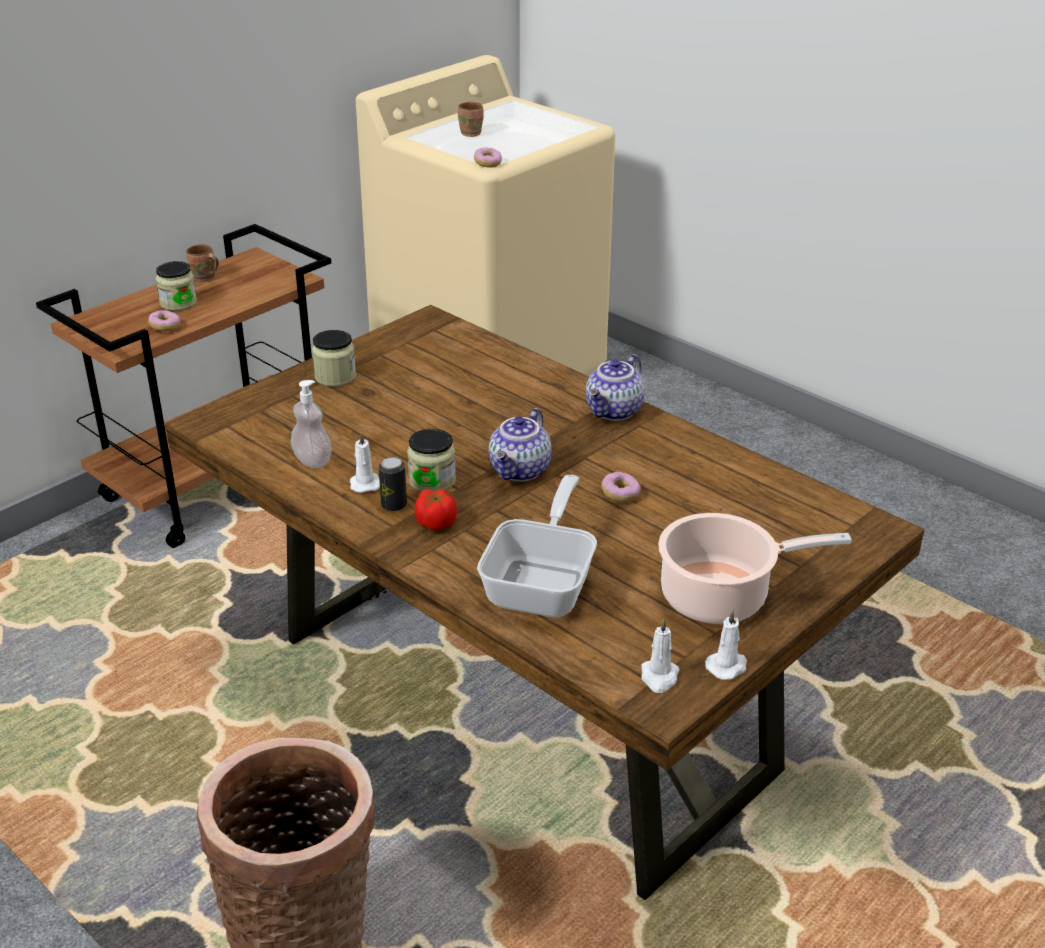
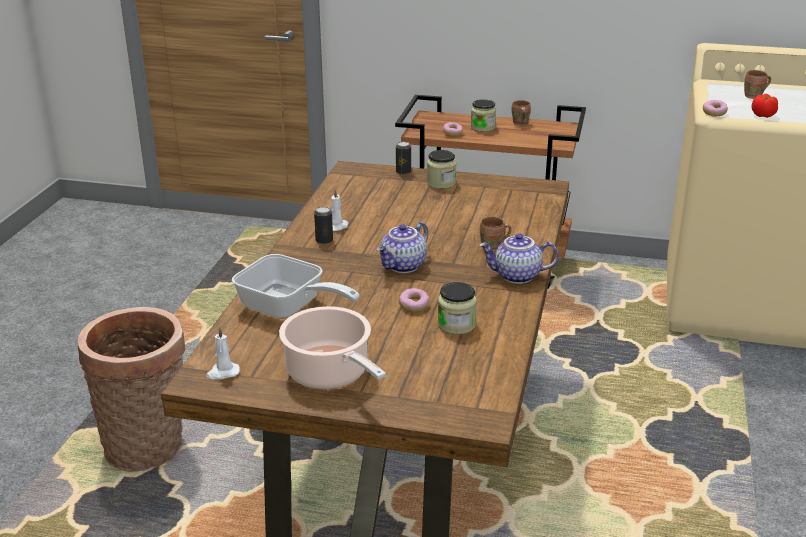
camera: 60 degrees right, 5 degrees down
(268, 390) = (403, 172): none -> can
(312, 460) = (345, 206): soap dispenser -> none
(432, 481) = (361, 244): jar -> jar (456, 325)
(436, 523) = (318, 258): tomato -> tomato (763, 115)
(521, 471) = (404, 266): teapot -> teapot turned 45 degrees counterclockwise
(537, 402) = (493, 248): none -> brown mug
(544, 583) = (288, 308): frying pan -> frying pan turned 45 degrees clockwise
(727, 666) = (253, 395): white candle -> none

